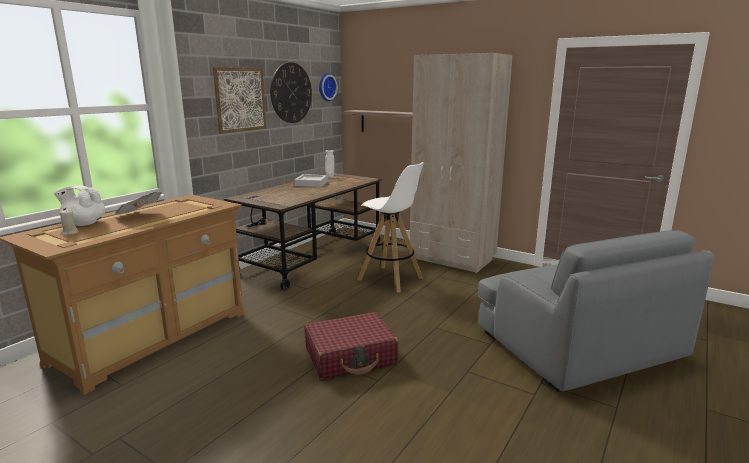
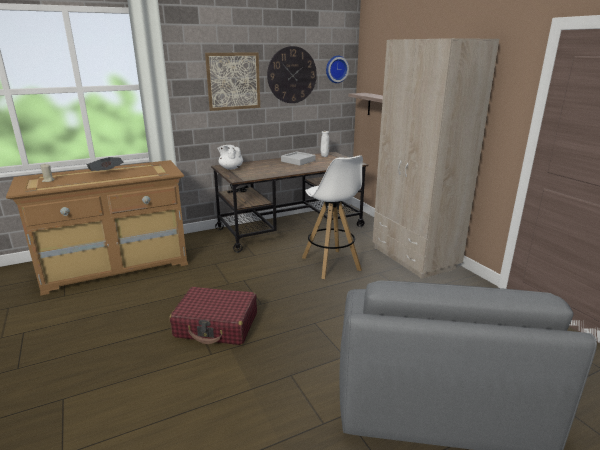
camera: 30 degrees right, 5 degrees up
(84, 223) = (68, 174): white teapot -> white teapot (230, 168)

